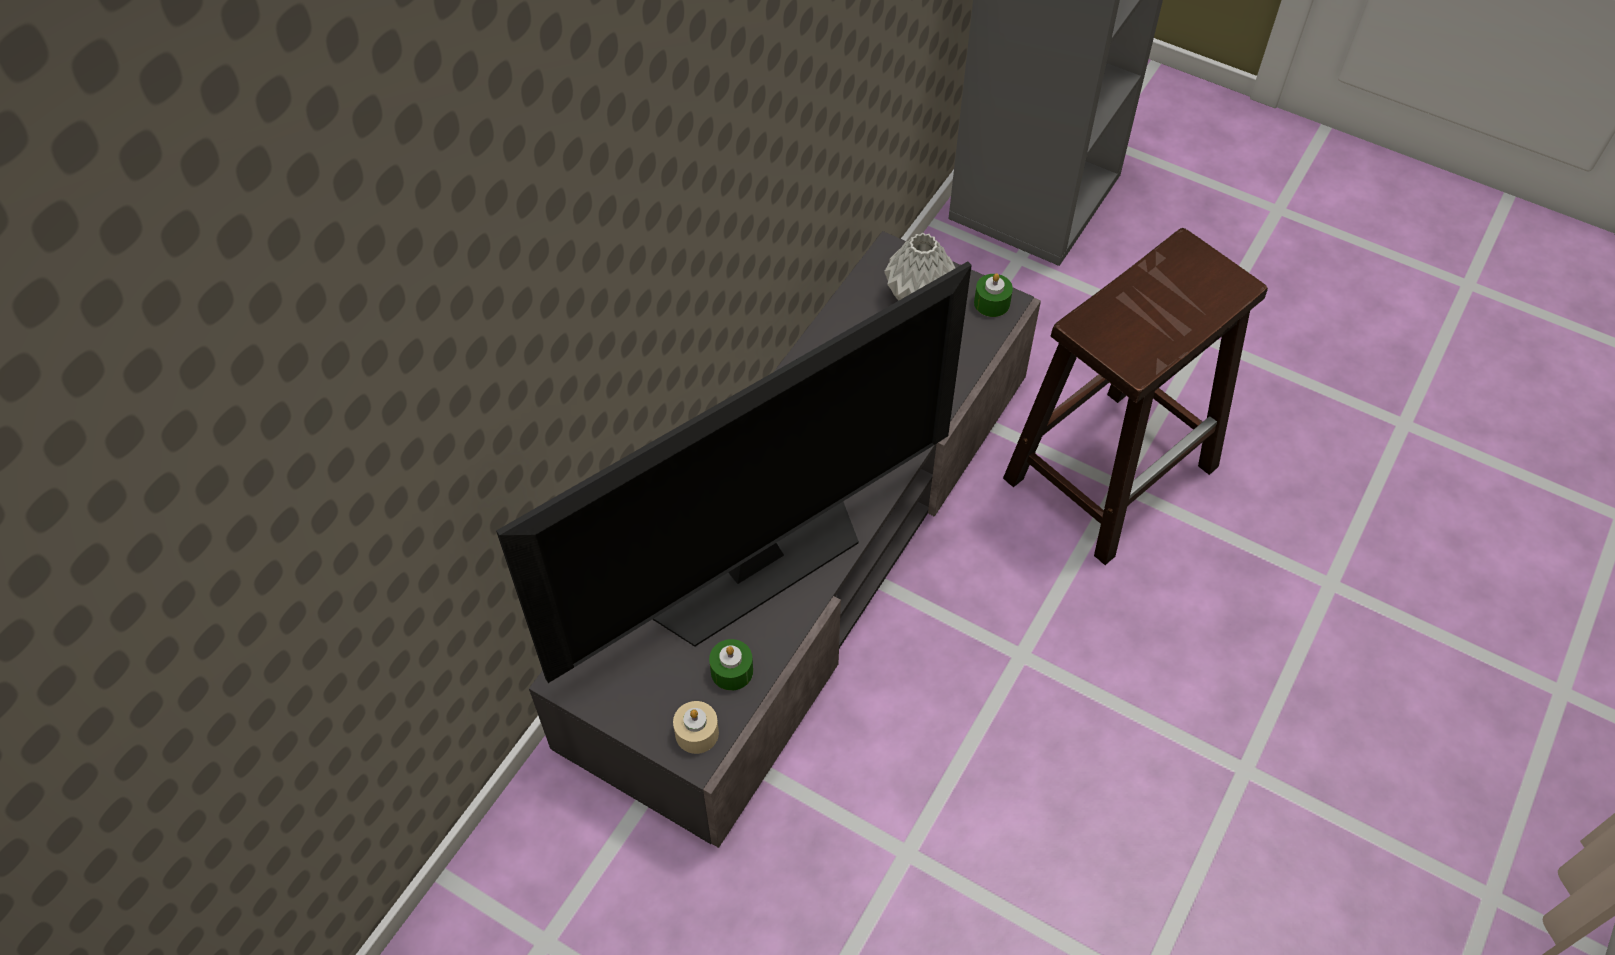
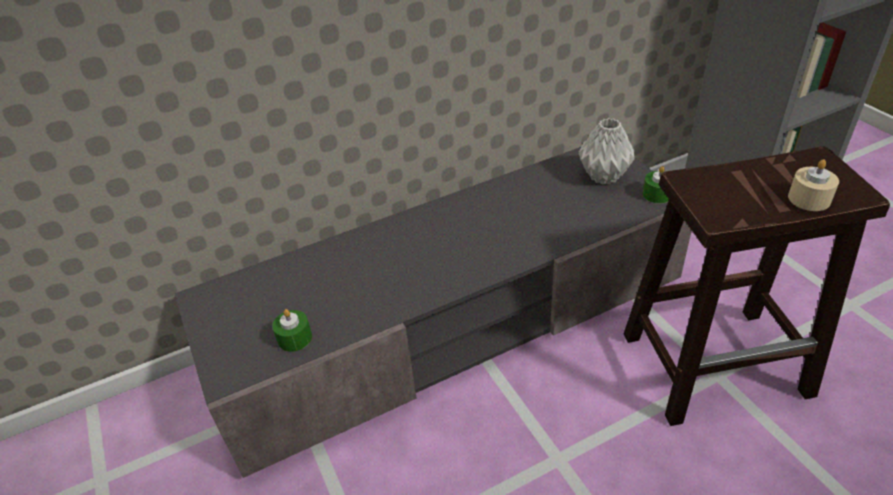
camera: 35 degrees right, 15 degrees down
(697, 733) = (237, 365): beige candle -> beige candle (809, 199)
(754, 563) = (368, 281): television -> none

